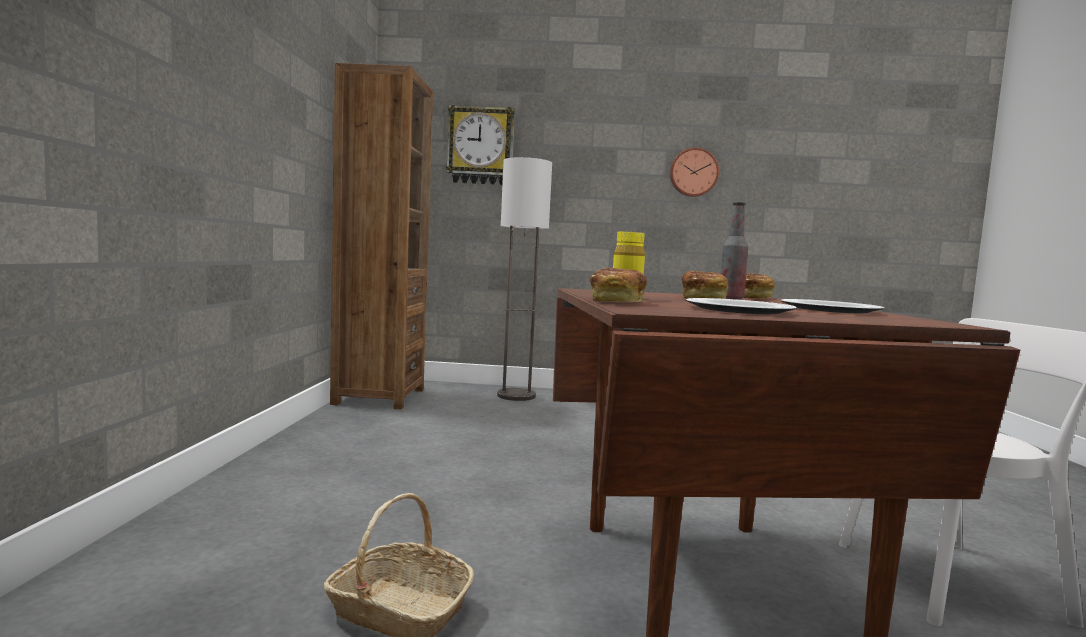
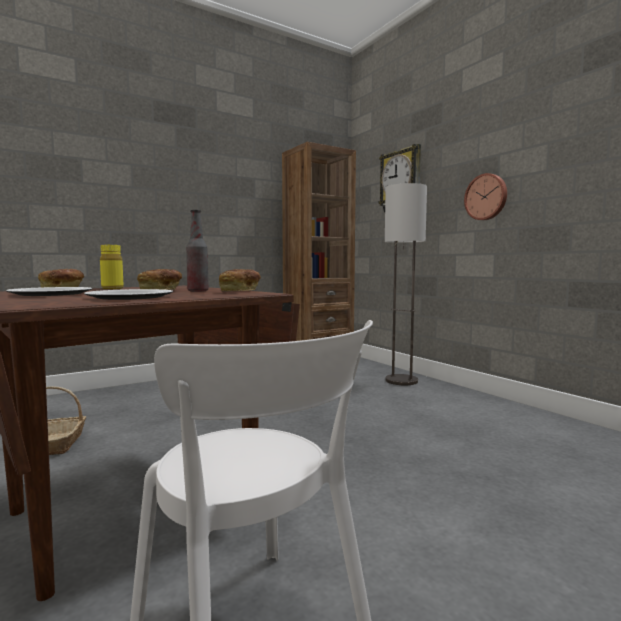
camera: 55 degrees right, 0 degrees up
(693, 172) = (577, 159): wall clock -> wall clock (486, 197)

